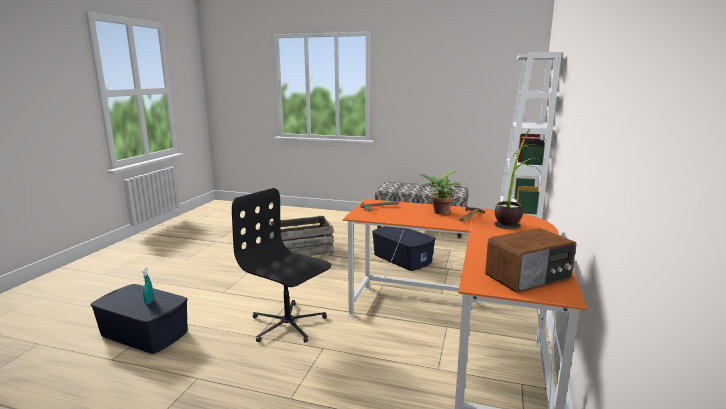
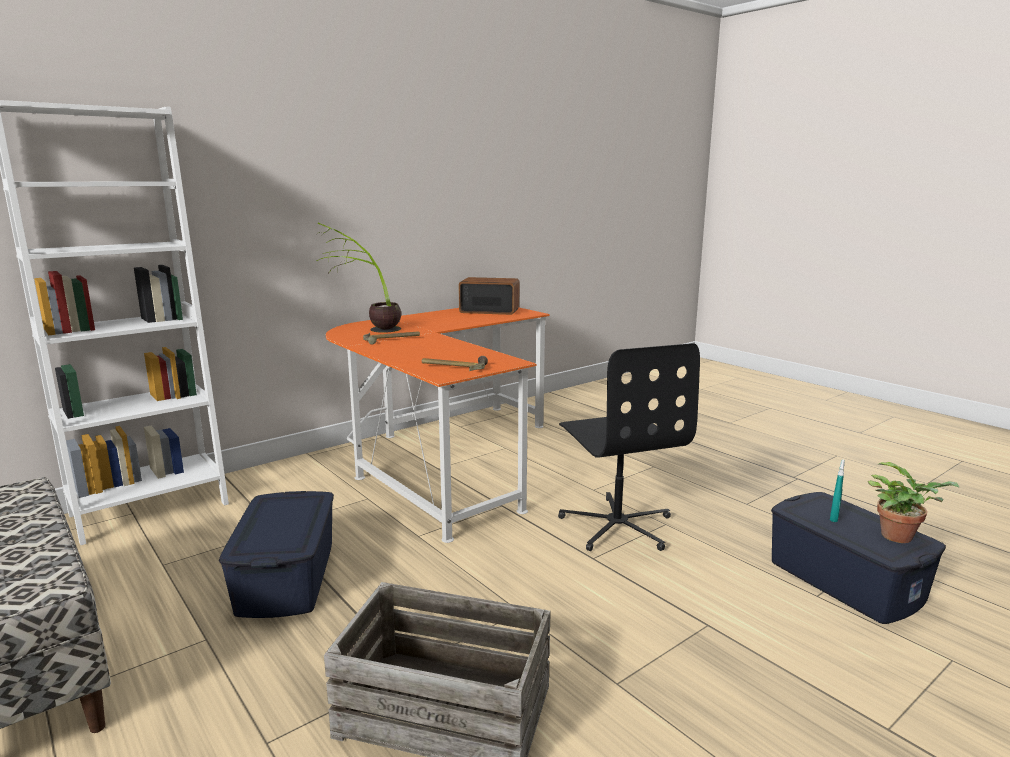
camera: 145 degrees left, 0 degrees up
(439, 212) = (405, 348): potted plant -> potted plant (901, 537)

